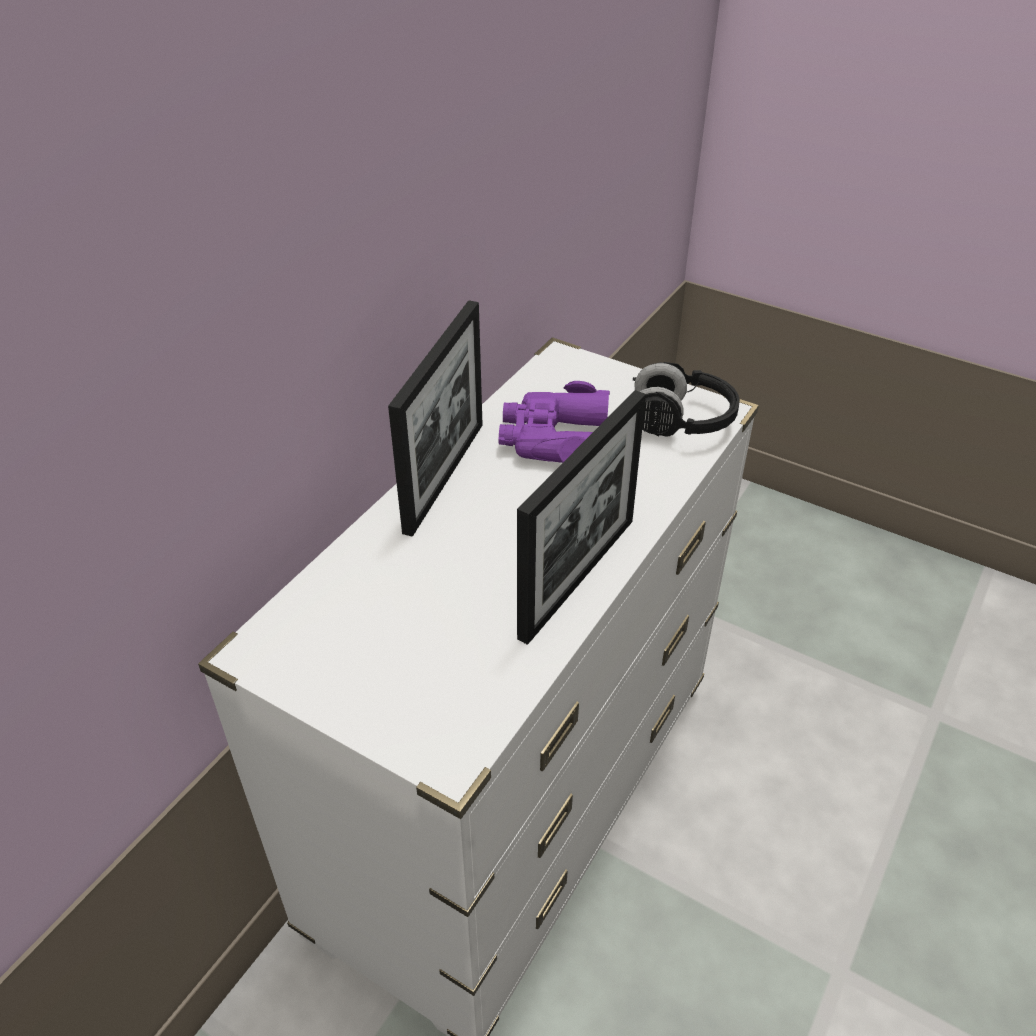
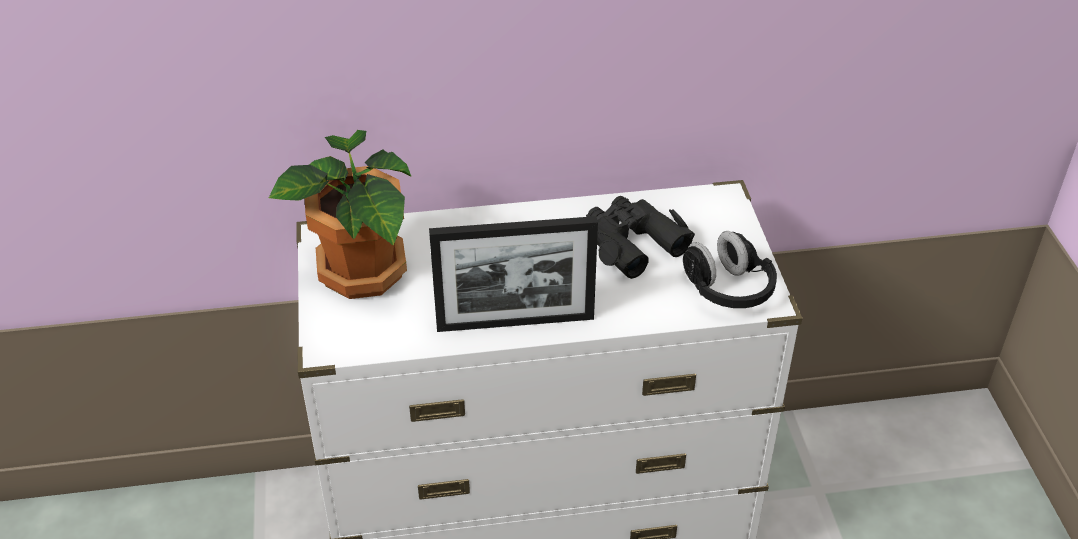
camera: 50 degrees right, 0 degrees up
(363, 655) = (362, 274): none -> potted plant
(444, 476) = (537, 218): picture frame -> none
(555, 439) = (631, 243): purple binoculars -> black binoculars

